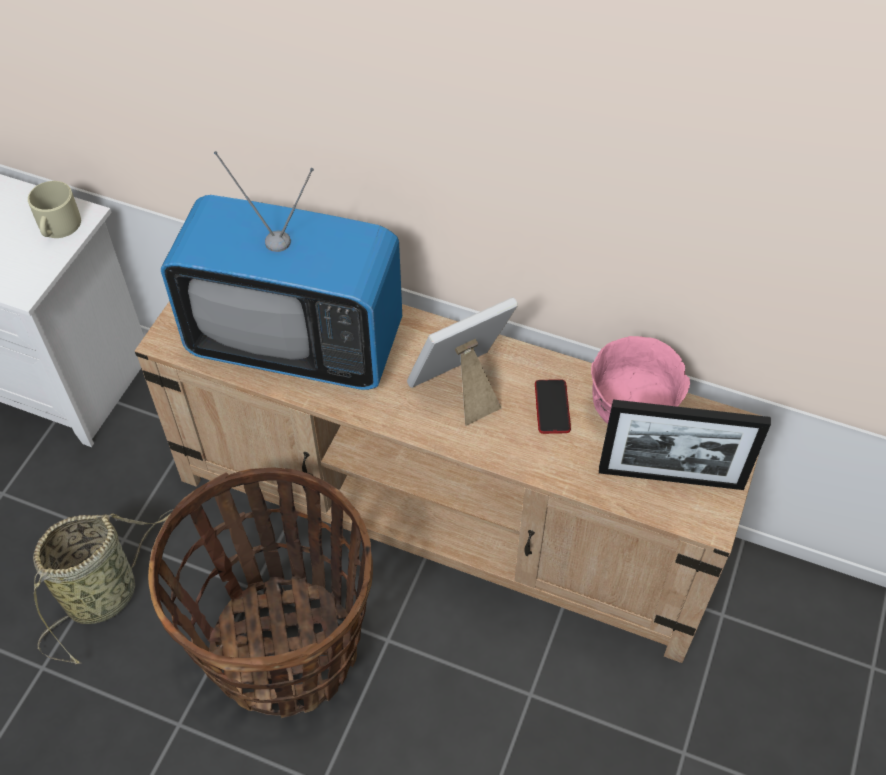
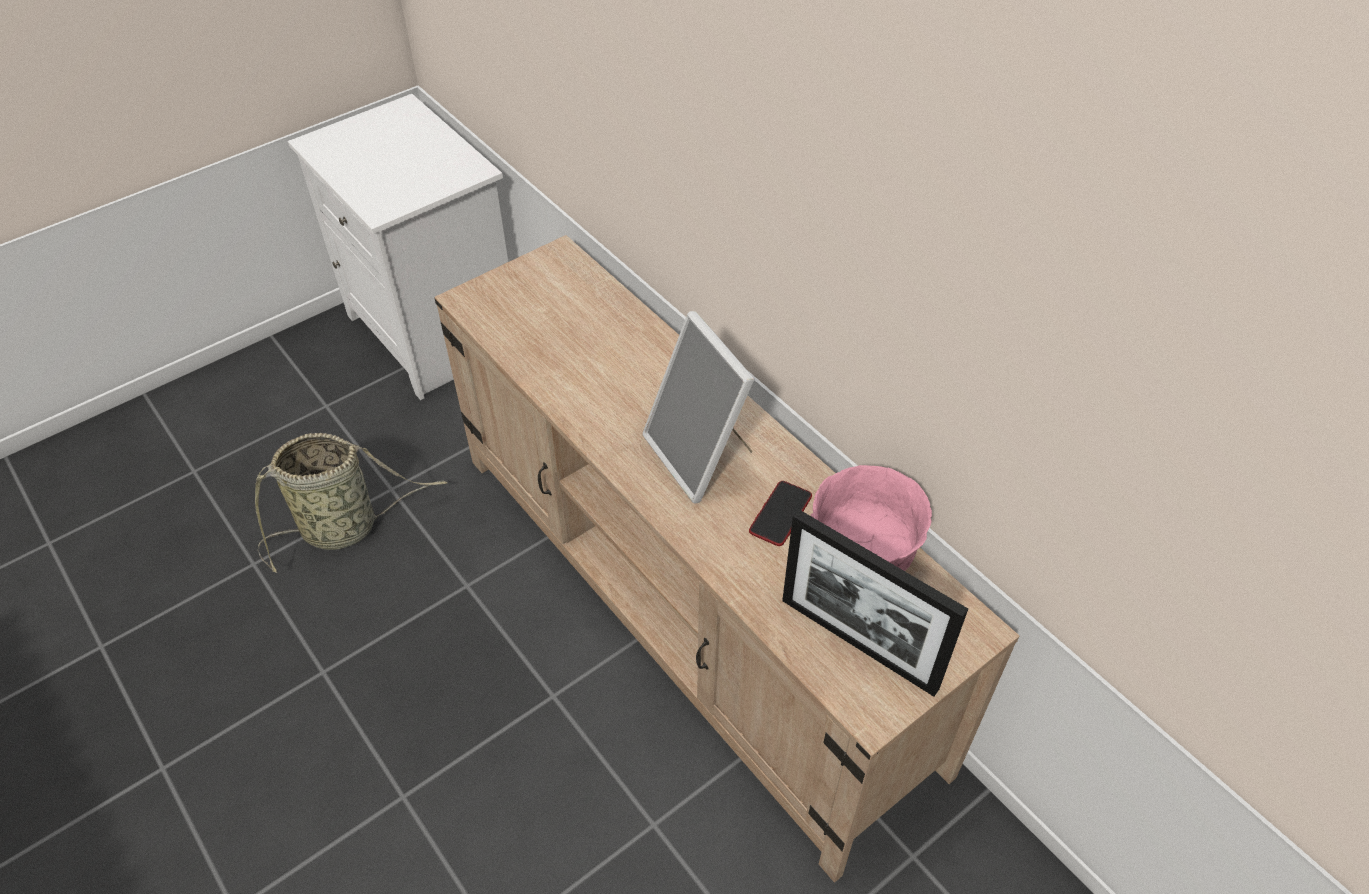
camera: 30 degrees right, 5 degrees down
(58, 227) = (448, 172): beige mug -> none
(285, 648) = (457, 653): basket -> none
(296, 343) = (576, 348): television -> none
(461, 388) = (701, 456): picture frame -> picture frame turned 120 degrees counterclockwise

